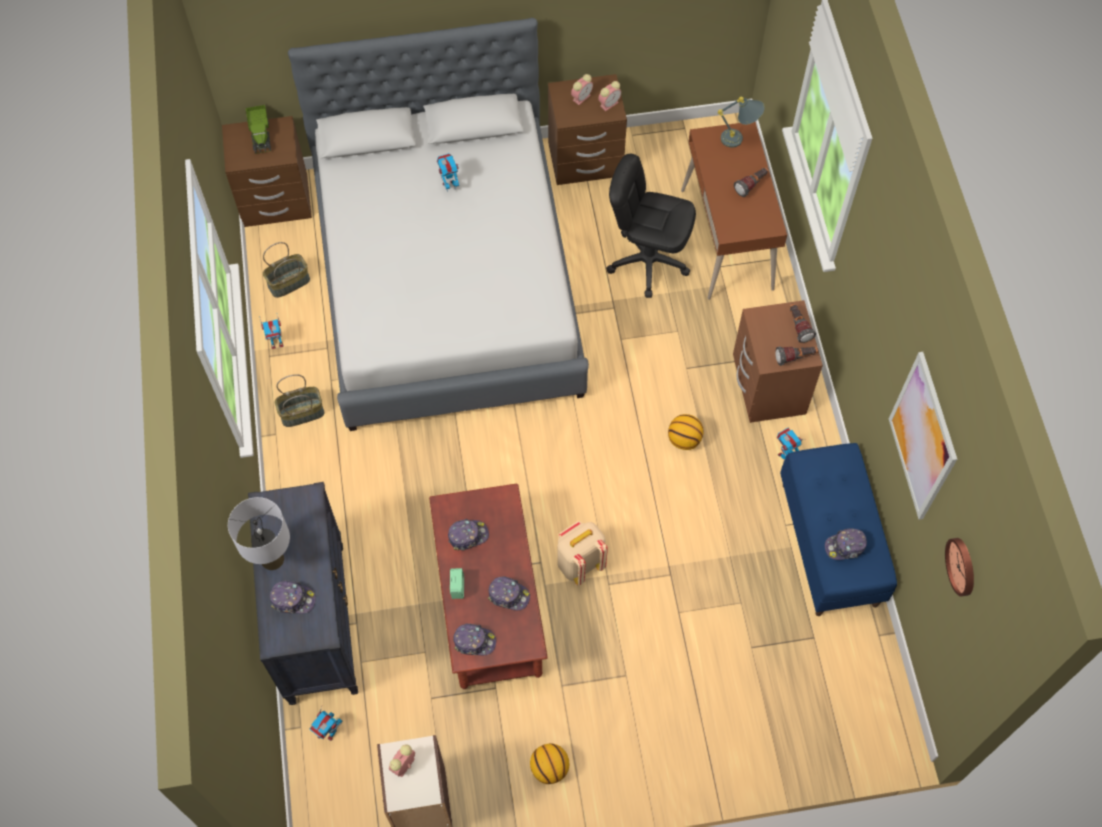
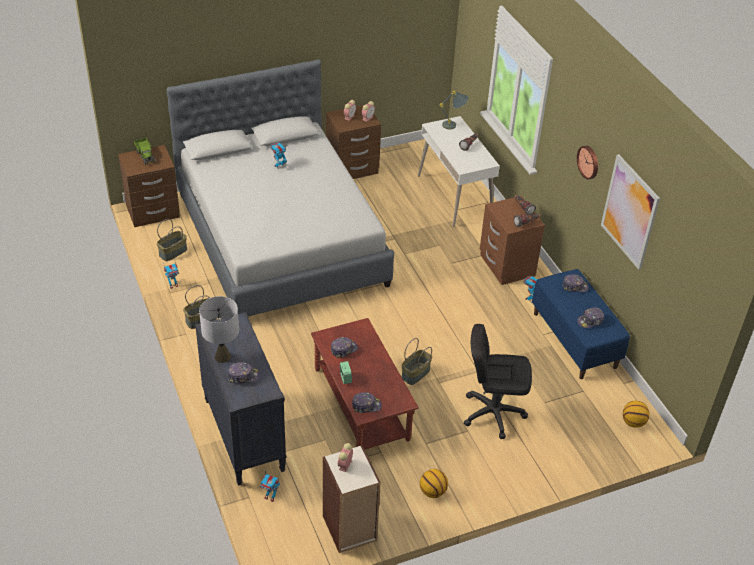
camera: 15 degrees left, 20 degrees down
(508, 595) = (381, 377): cap -> cap (574, 286)
(579, 563) = (416, 374): beige backpack -> basket
(648, 261) = (408, 213): black office chair -> black office chair (493, 413)
(684, 440) = (462, 299): basketball -> basketball (633, 422)
(727, 239) = (454, 196): brown desk -> white desk
(962, 566) = (679, 268): wall clock -> wall clock (589, 162)

